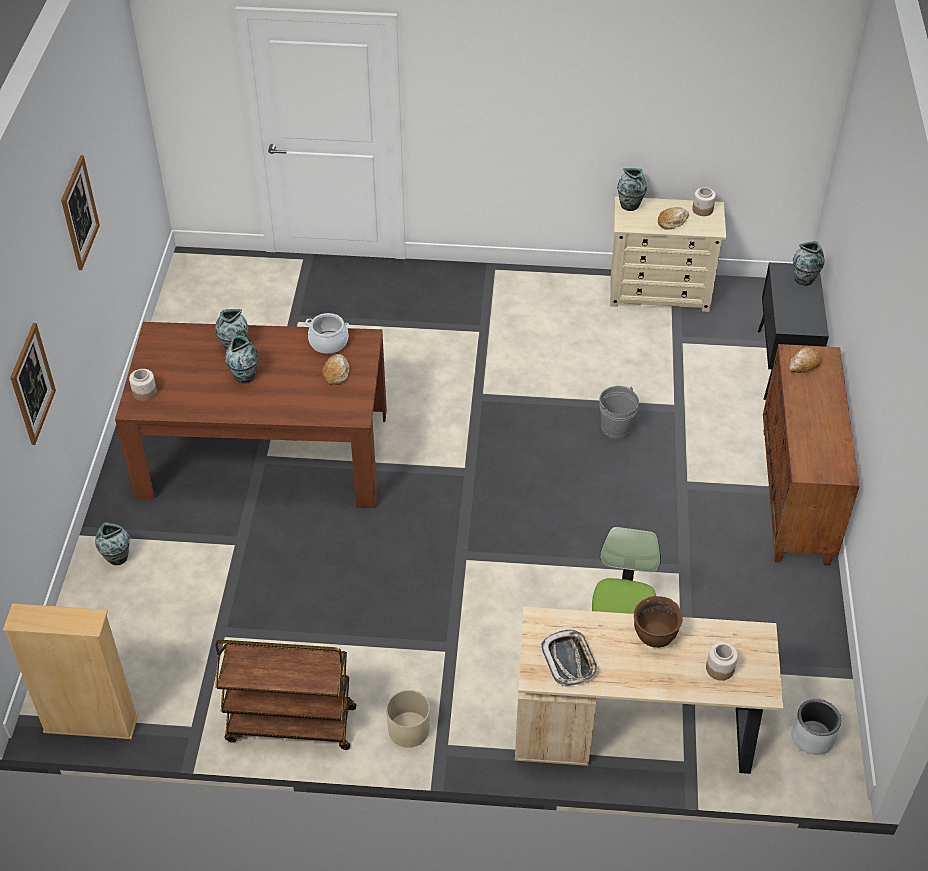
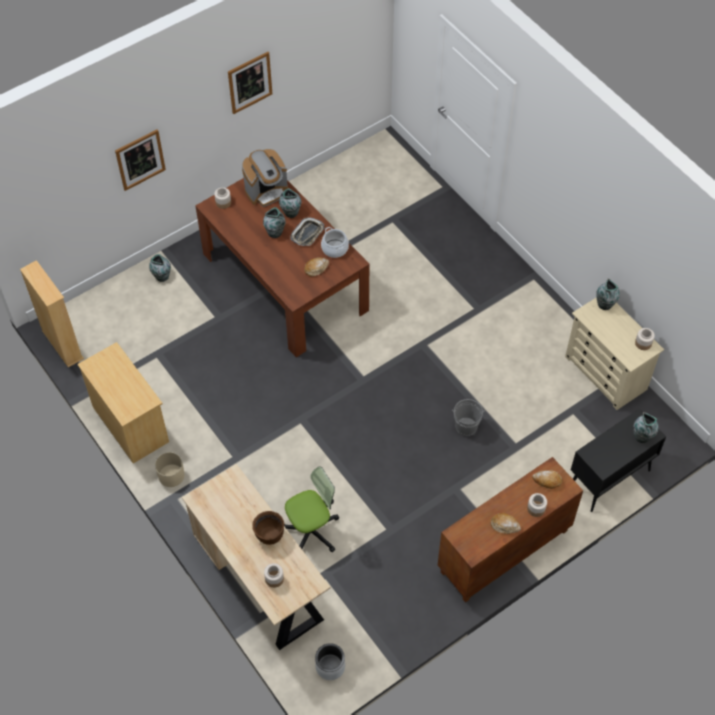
camera: 50 degrees right, 10 degrees up
(179, 348) = (266, 191): none -> coffee machine
(290, 725) = (130, 424): brown cart -> beige dresser
(569, 660) = (219, 507): tray -> tray (307, 234)
(672, 221) = (614, 335): bread -> bread (505, 525)
(830, 393) = (536, 508): none -> jar

